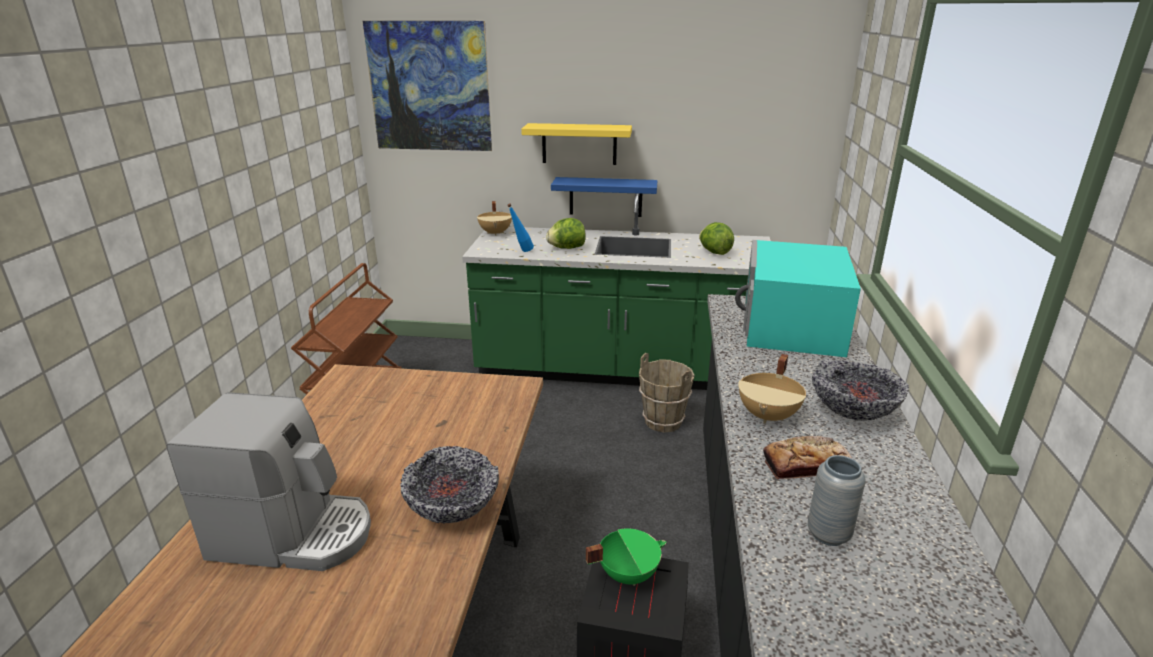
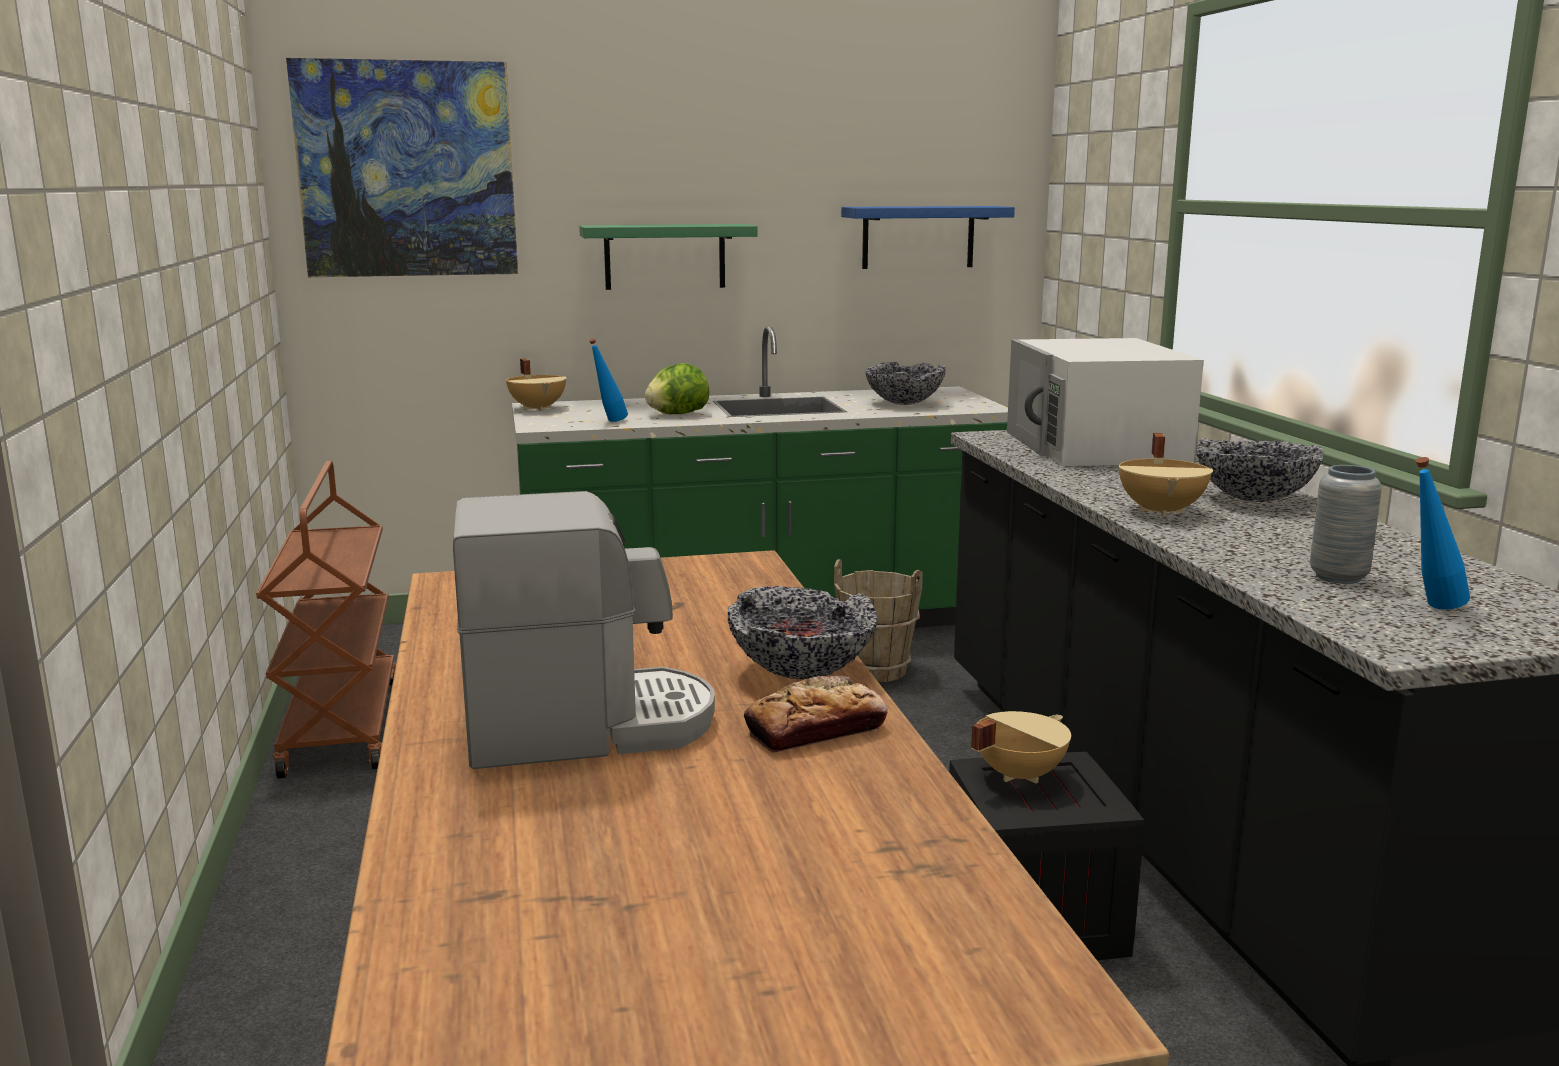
camera: 20 degrees left, 10 degrees down
(579, 144) = (665, 256): yellow shelf -> green shelf
(605, 197) = (710, 341): blue shelf -> blue shelf (918, 237)
(627, 574) = (1017, 774): green cooking pot -> beige cooking pot
(714, 252) = (903, 403): lettuce -> bowl
(792, 326) = (1096, 447): turquoise microwave -> white microwave
(805, 465) = (1252, 538): bread -> bread (815, 730)
(867, 597) = (1429, 608): none -> blue bottle

